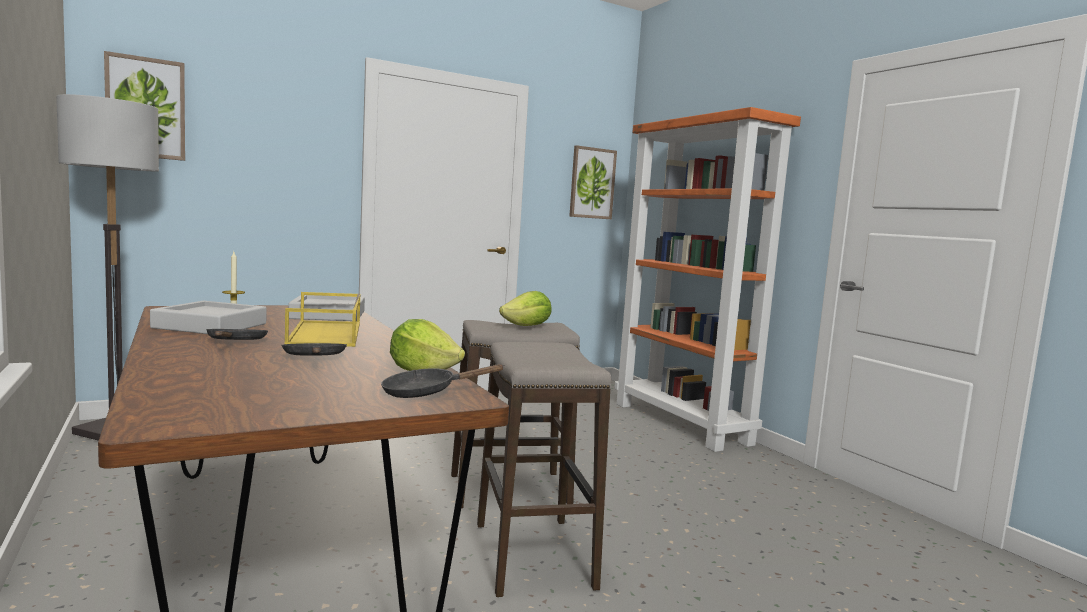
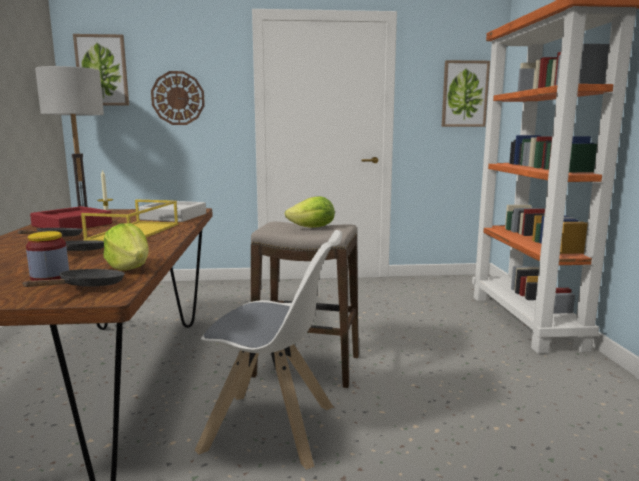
camera: 25 degrees right, 5 degrees up
(210, 326) = (72, 225): grey tray -> red tray
(259, 157) = (178, 98): none -> wall clock
(352, 385) = (50, 277): none -> jar
(426, 393) = (87, 287): black frying pan -> black frying pan turned 105 degrees clockwise
(533, 555) = (273, 429): stool -> chair

